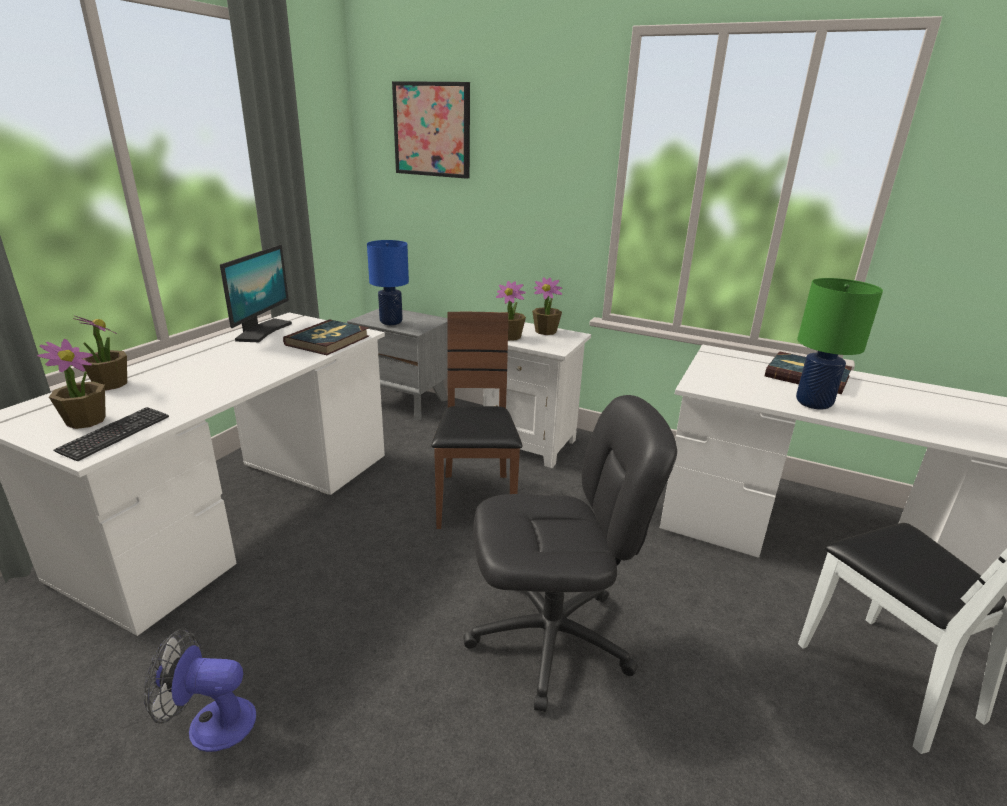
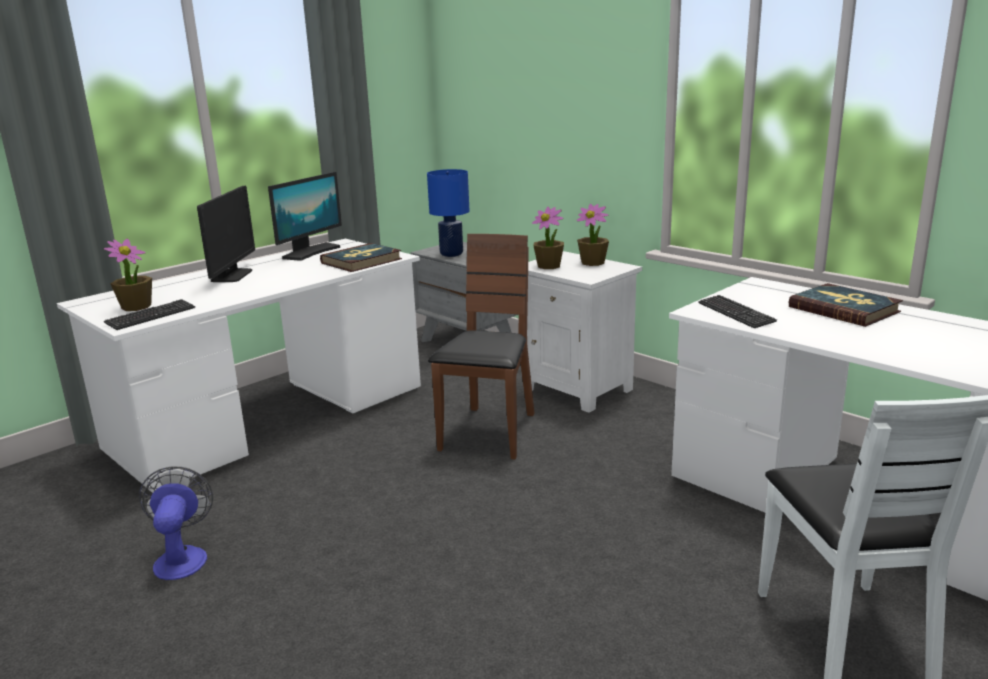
camera: 20 degrees right, 5 degrees down
(110, 384) = (166, 285): potted plant -> none
(188, 367) = (231, 276): none -> monitor
(210, 723) = (182, 557): fan -> fan turned 60 degrees clockwise
(432, 130) = (498, 56): picture -> none
(551, 638) = (495, 548): black office chair -> none
(730, 386) = (735, 313): none -> keyboard
(813, 405) = (815, 333): green table lamp -> none

